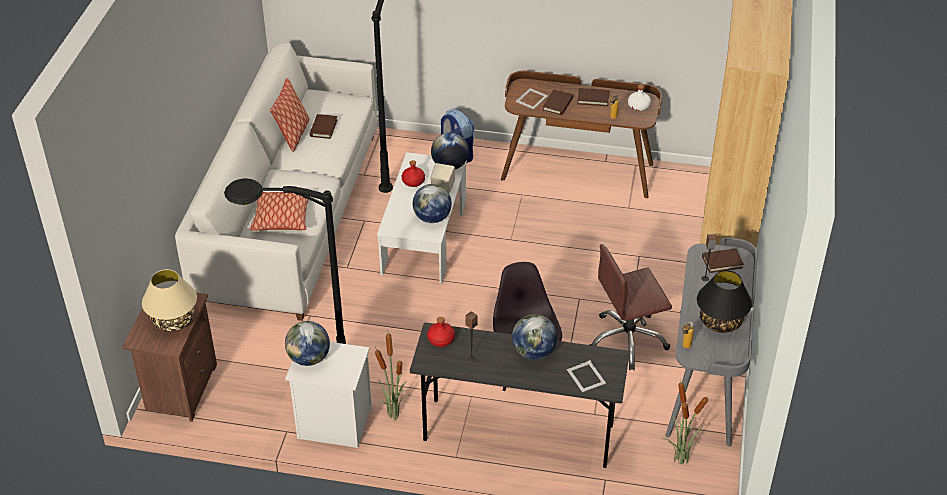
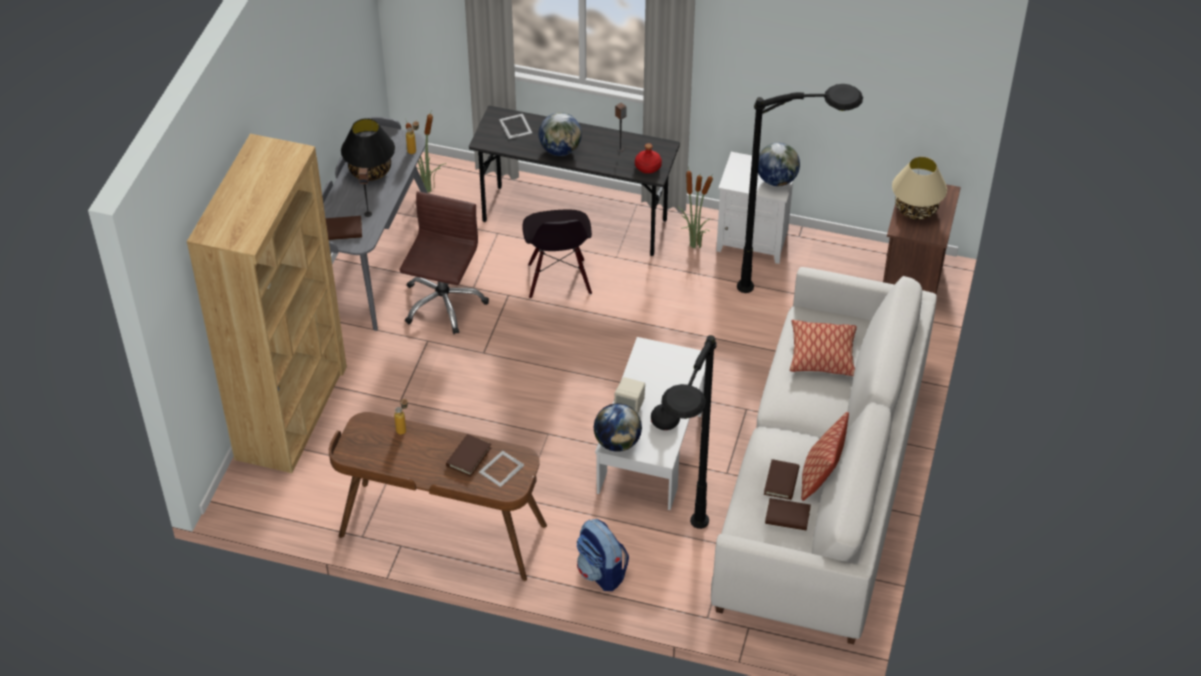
camera: 175 degrees left, 5 degrees up
(413, 181) = (664, 422): red bottle -> black bottle
(432, 218) = (645, 368): globe -> none
(593, 98) = (419, 463): brown book -> brown book (787, 516)
(627, 340) = (443, 303): brown office chair -> brown office chair turned 60 degrees counterclockwise
(638, 106) = (363, 446): white bottle -> none

